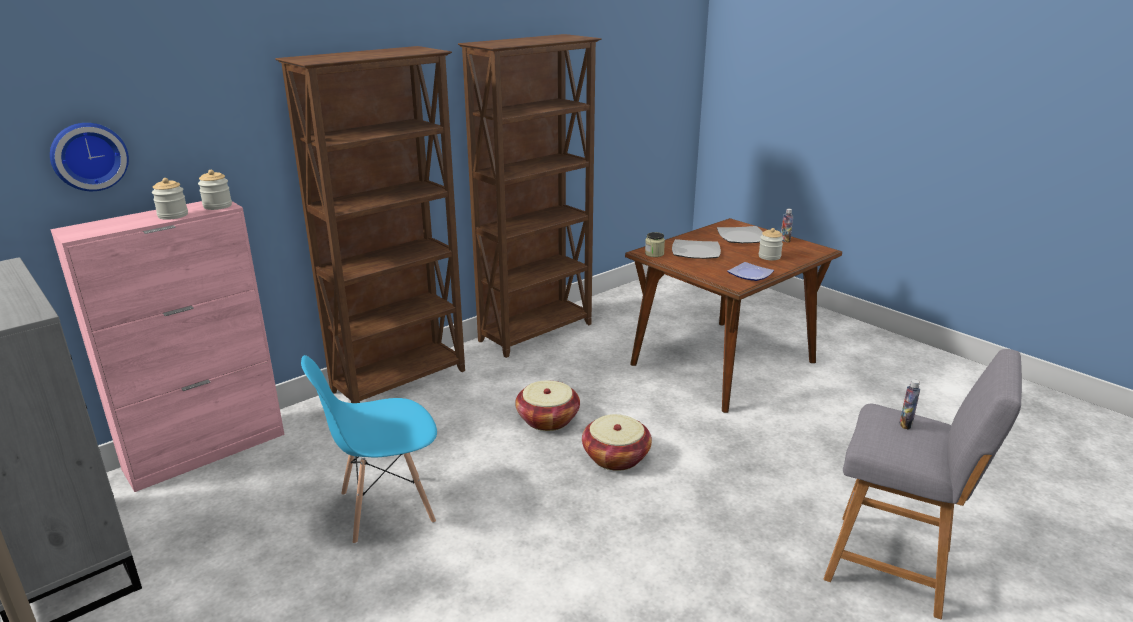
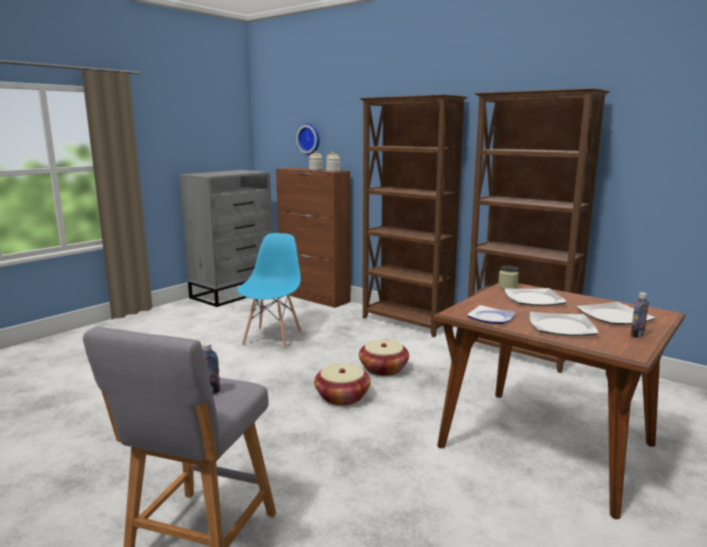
camera: 80 degrees right, 10 degrees down
(207, 451) = (314, 297): pink cabinet -> brown cabinet
(386, 508) = (273, 338): blue chair -> blue chair turned 45 degrees clockwise
(769, 256) = (561, 327): jar -> plate

